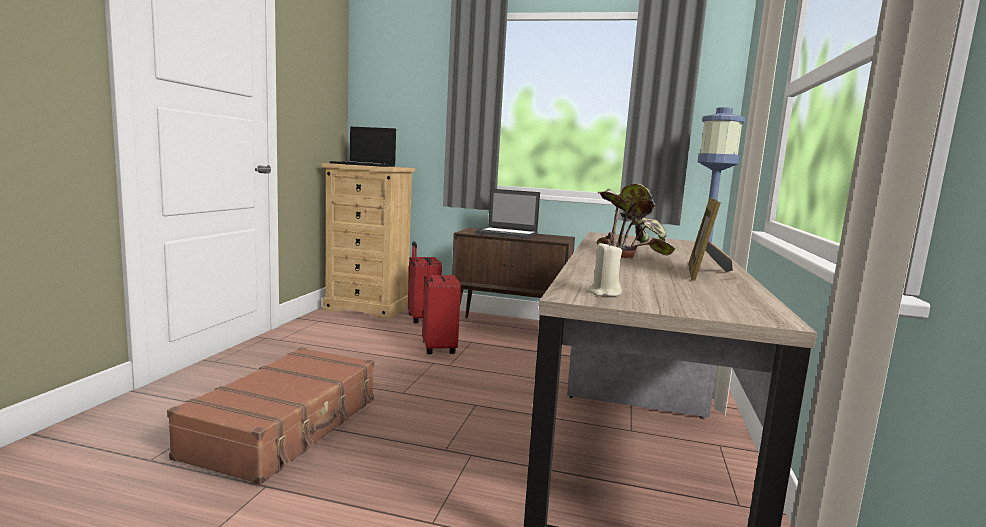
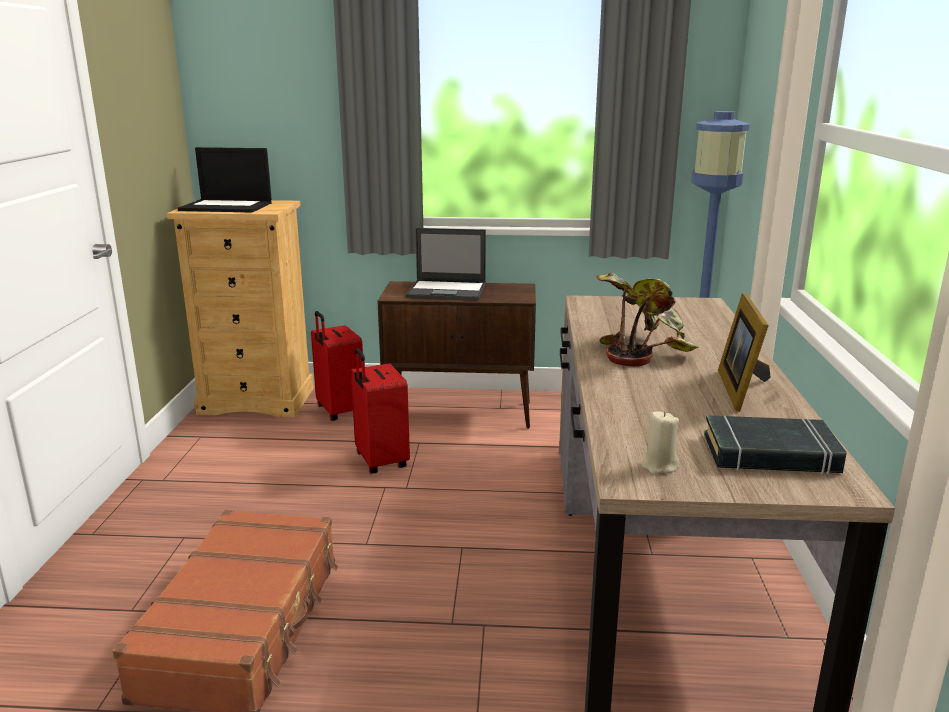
camera: 10 degrees left, 10 degrees up
(709, 298) = (770, 454): none -> black book

